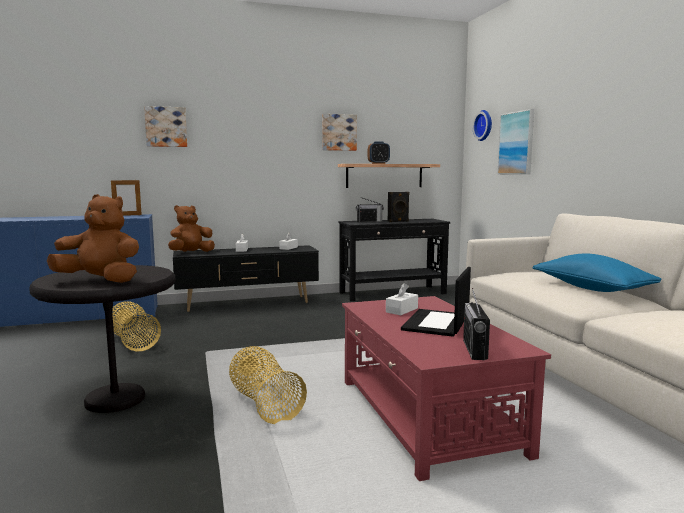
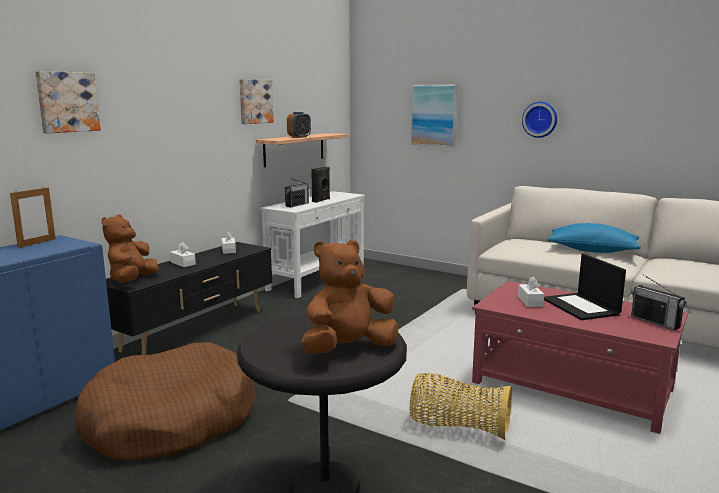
camera: 40 degrees left, 5 degrees up
(133, 341) = (170, 420): basket -> brown dog bed
(393, 293) = (317, 279): black console table -> white console table
(484, 125) = (384, 93): wall clock -> wall clock (540, 119)

